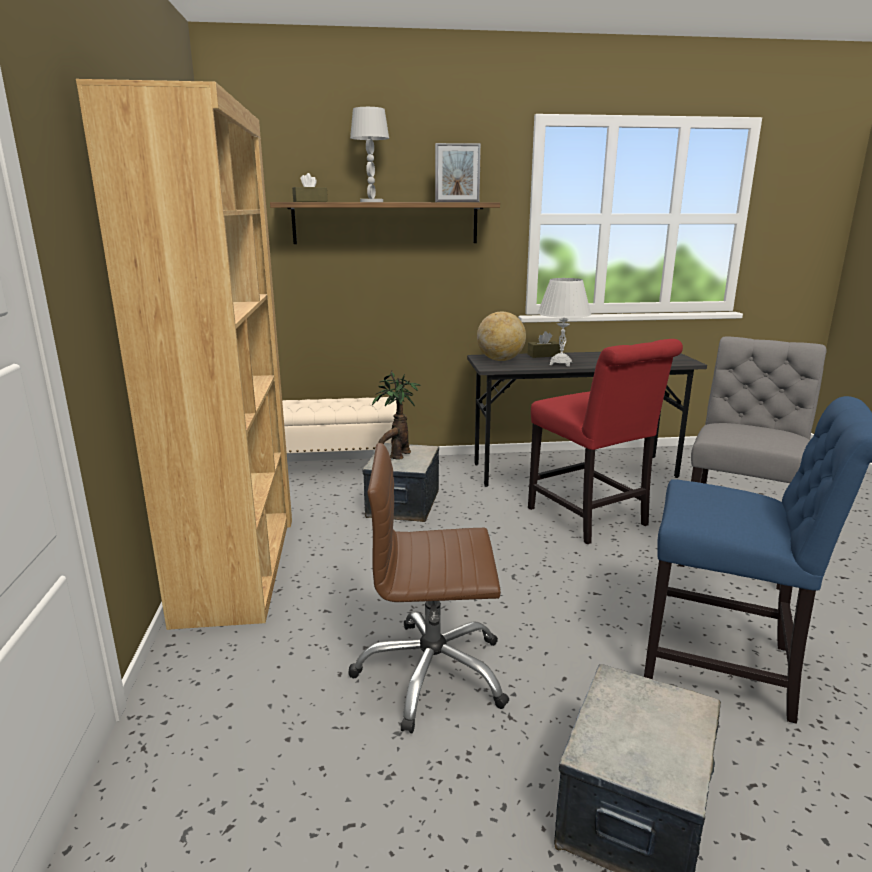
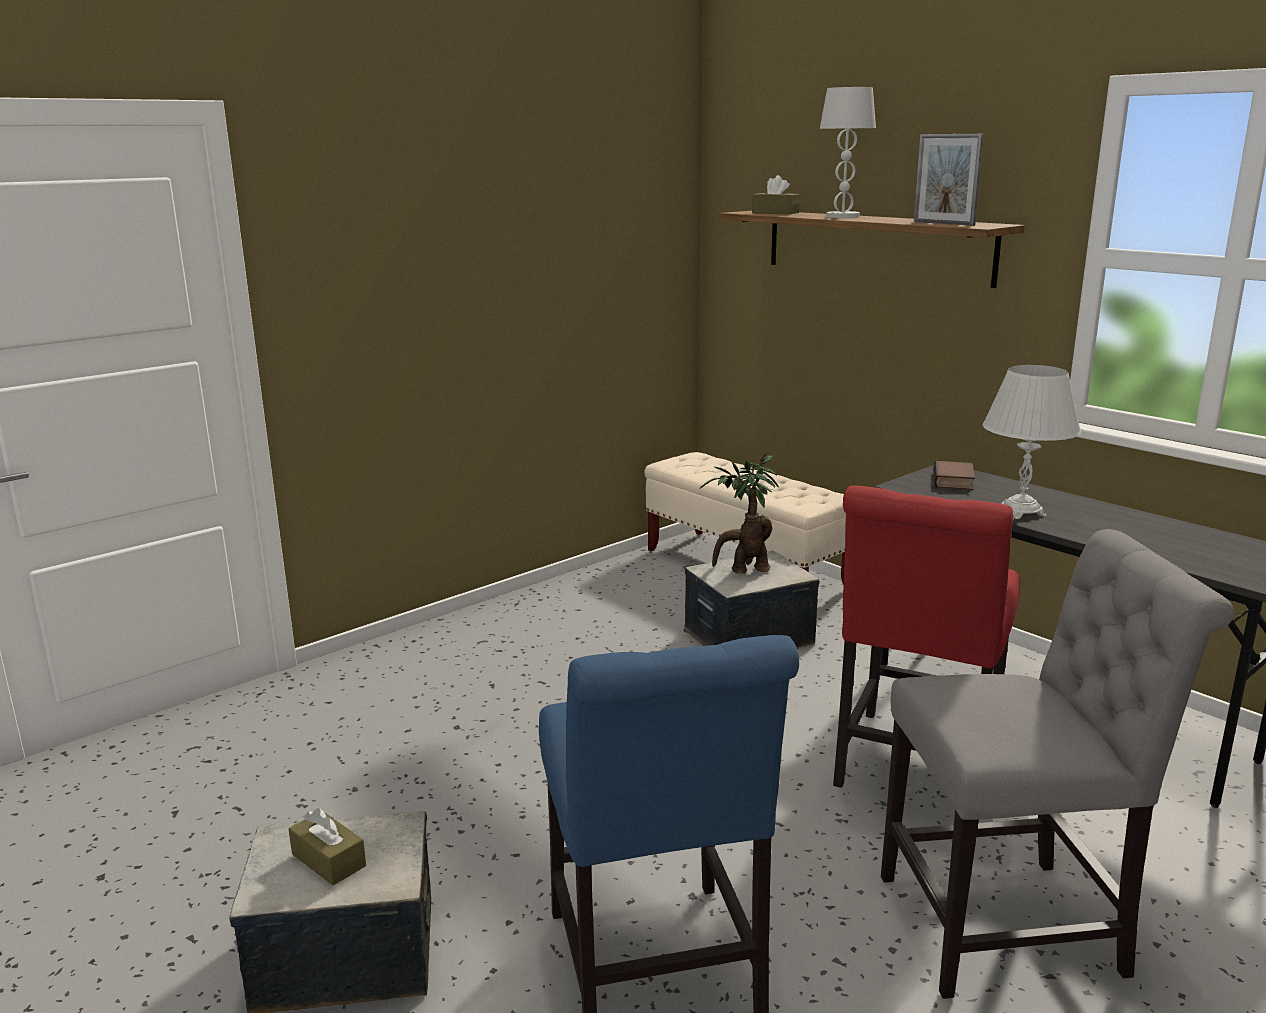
camera: 55 degrees right, 0 degrees up
(238, 566) = (514, 617): brown bookcase -> none
(432, 674) = (450, 775): brown office chair -> none
(500, 360) = (955, 481): globe -> book
(543, 355) = (1044, 494): brown tissue box -> brown tissue box (328, 860)

